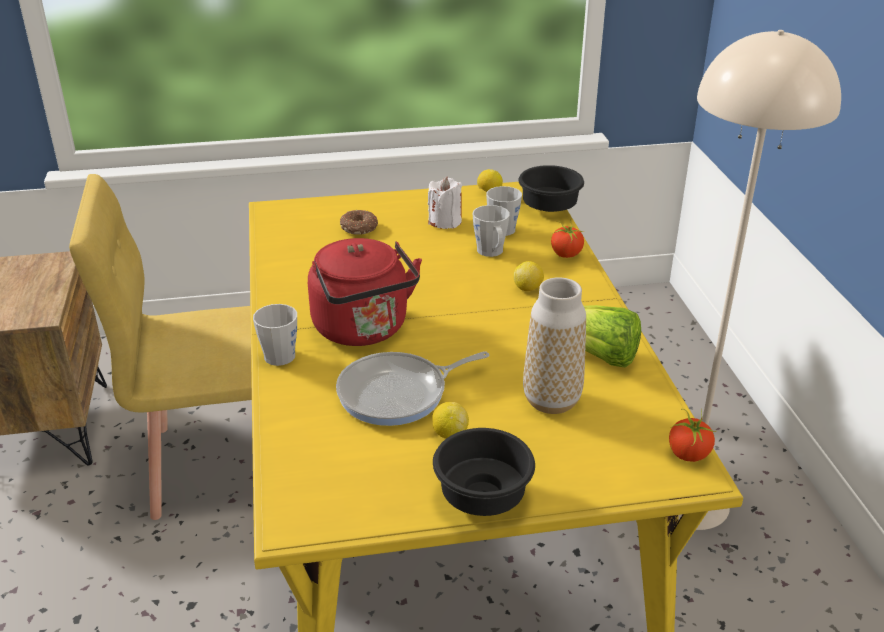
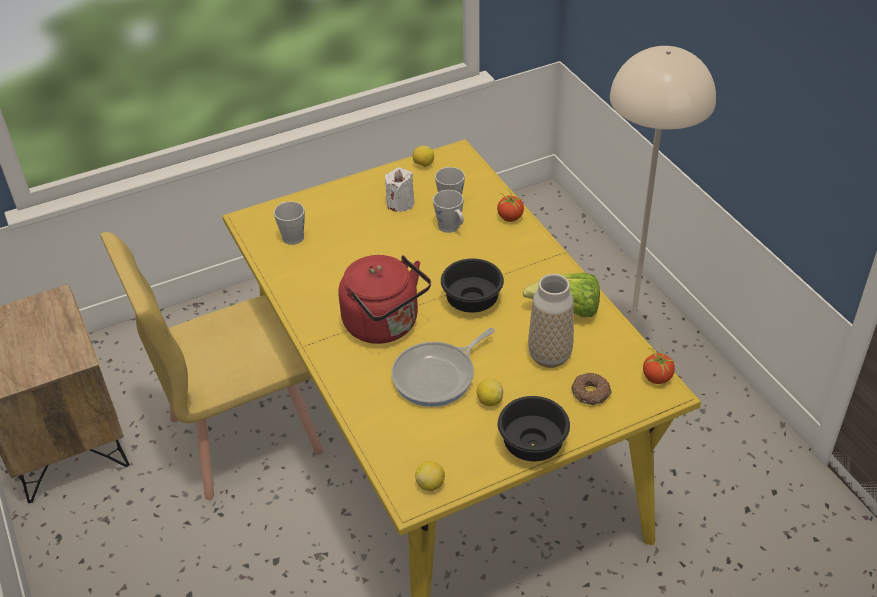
camera: 15 degrees left, 10 degrees up
(279, 352) = (330, 360): grey mug -> grey mug (291, 234)
(359, 228) = (333, 225): donut -> donut (591, 393)
(528, 288) = (493, 258): lemon -> lemon (430, 484)
(550, 206) = (479, 170): black bowl -> black bowl (472, 299)

